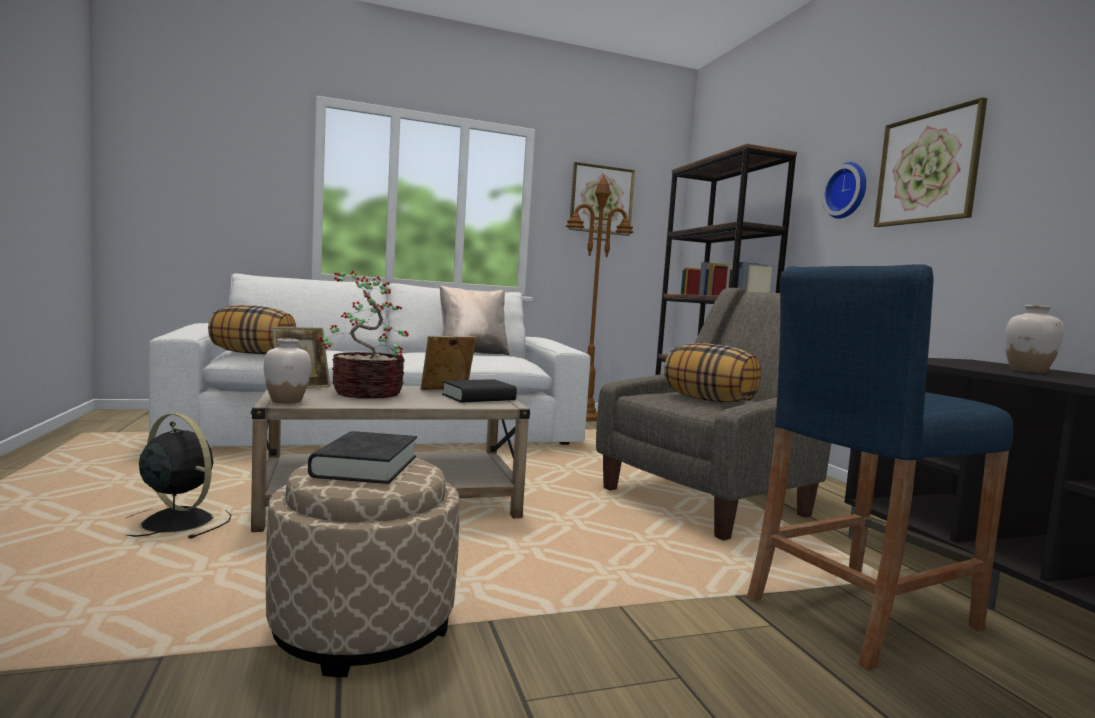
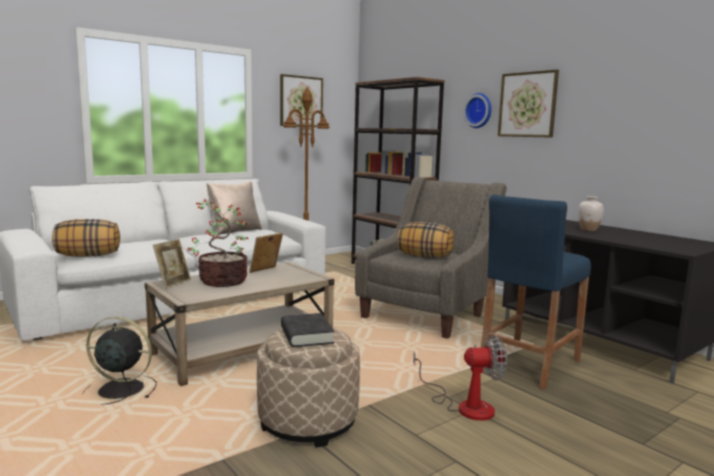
camera: 20 degrees left, 5 degrees up
(286, 401) = (189, 297): white vase -> none
(478, 397) = (294, 274): black book -> none
(670, 665) = (465, 405): none -> fan

